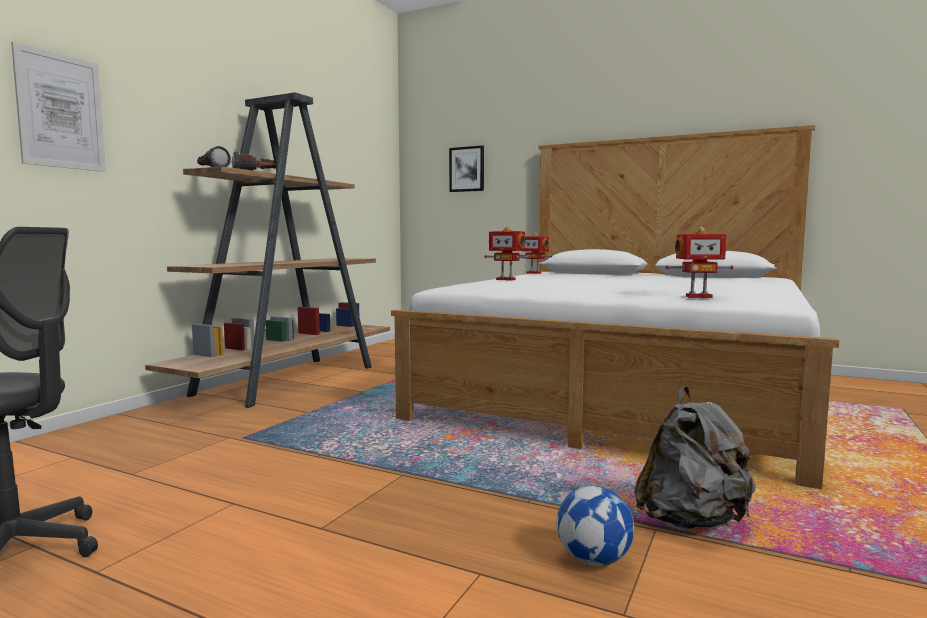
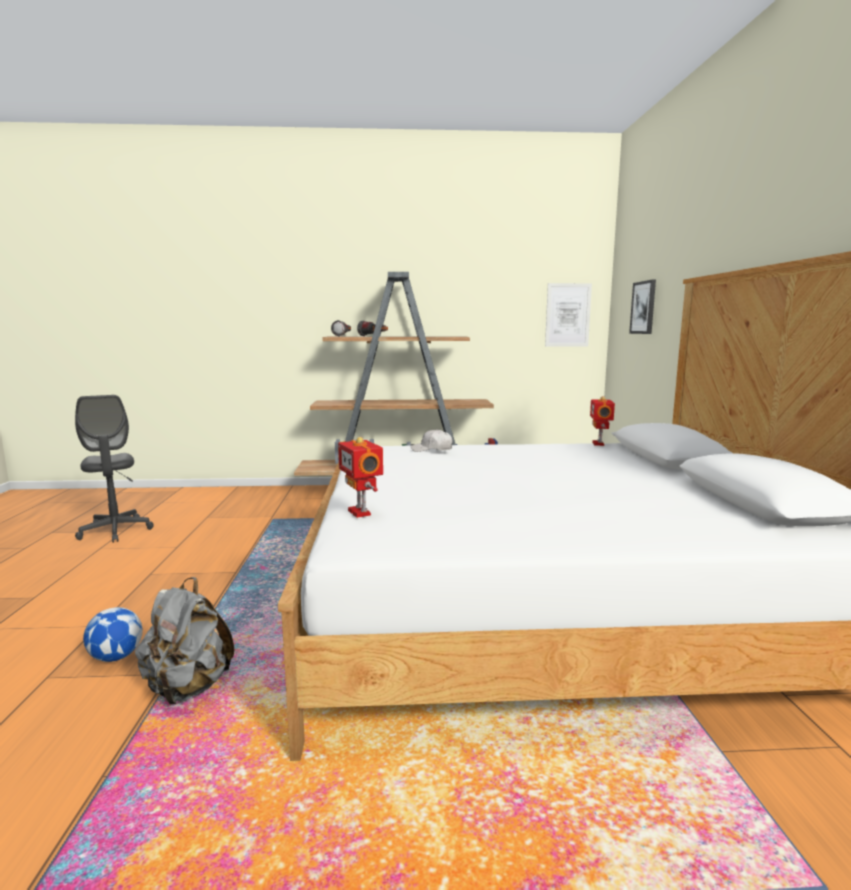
camera: 60 degrees right, 5 degrees up
(61, 111) = (263, 309): picture -> picture (568, 315)
(506, 279) = (432, 449): toy robot -> white cap

